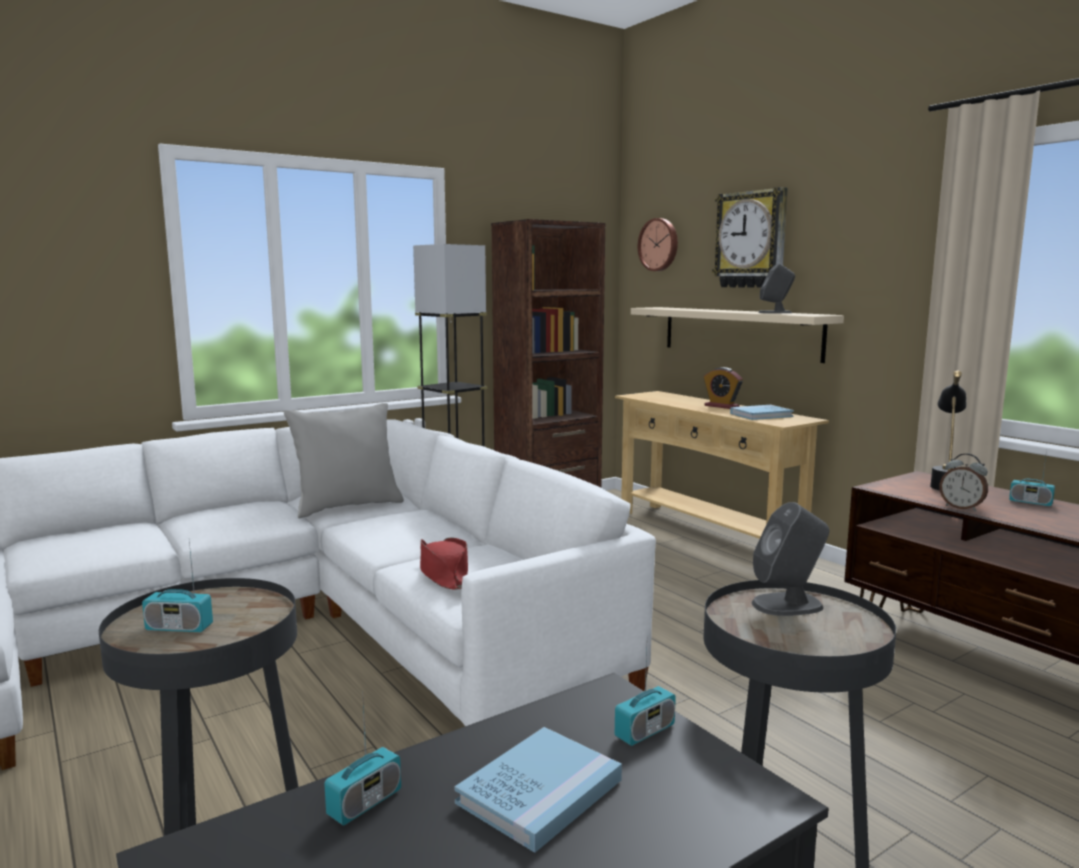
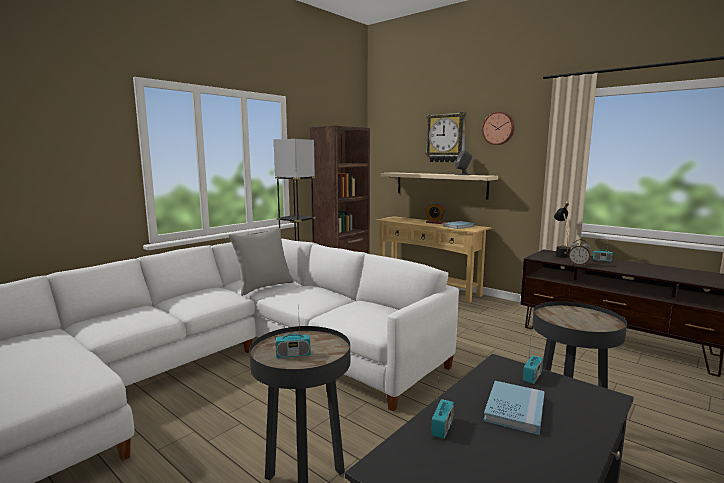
camera: 15 degrees left, 0 degrees up
(444, 574) = (355, 317): red hat -> none
(659, 245) = (392, 139): wall clock -> wall clock (498, 128)
(788, 605) = (566, 312): grey speaker -> none

